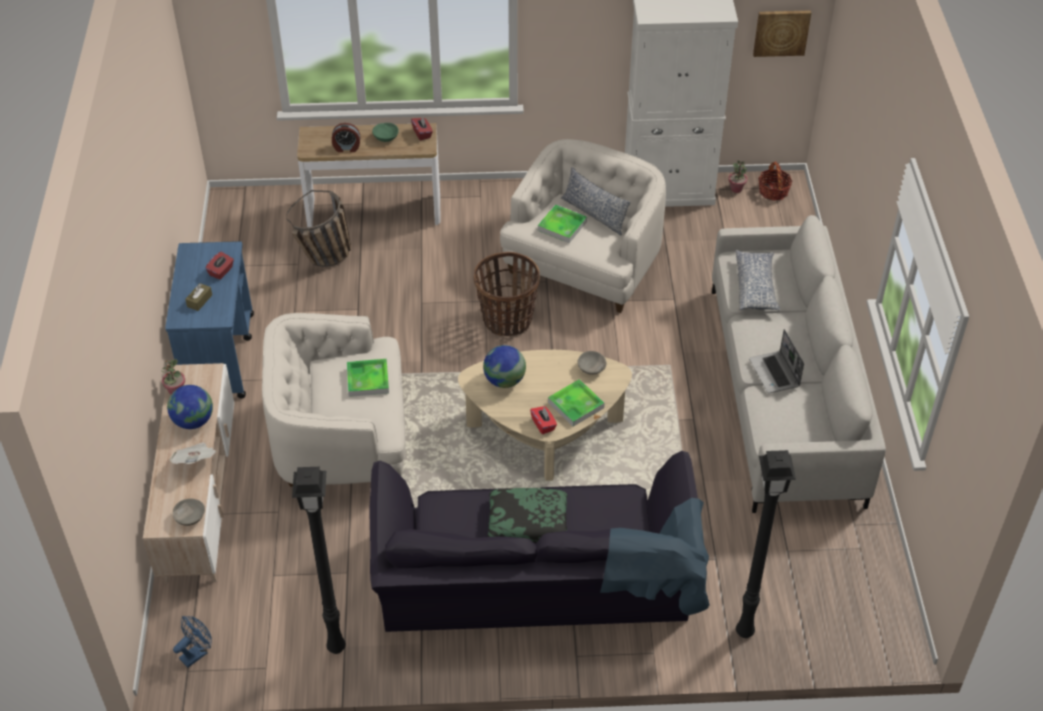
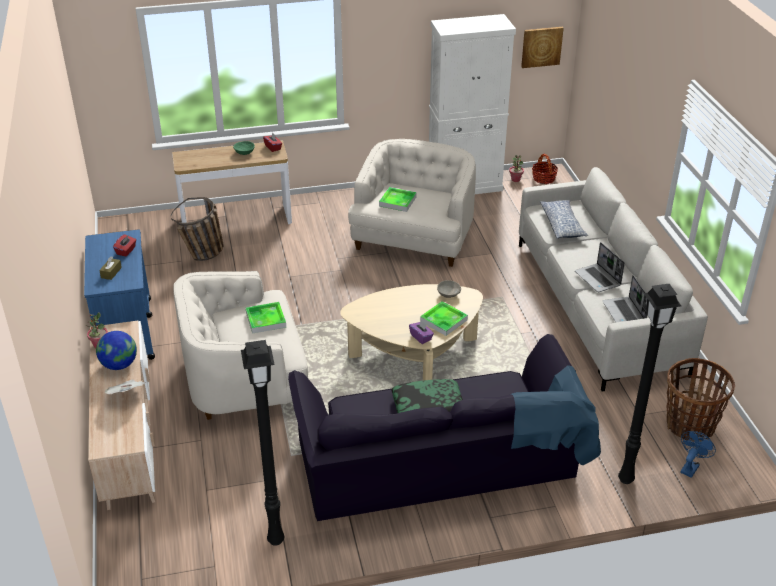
camera: 10 degrees left, 10 degrees down
(190, 518) = (130, 439): grey bowl -> none
(197, 653) = (147, 563): blue fan -> blue fan (690, 467)
(346, 148) = (214, 161): alarm clock -> none
(504, 380) = (380, 310): globe -> none
(507, 320) = (362, 281): basket -> basket (690, 425)
(543, 425) = (421, 337): red tissue box -> purple tissue box
(594, 214) = (420, 192): pillow -> none
(791, 426) = (624, 313): none -> laptop

